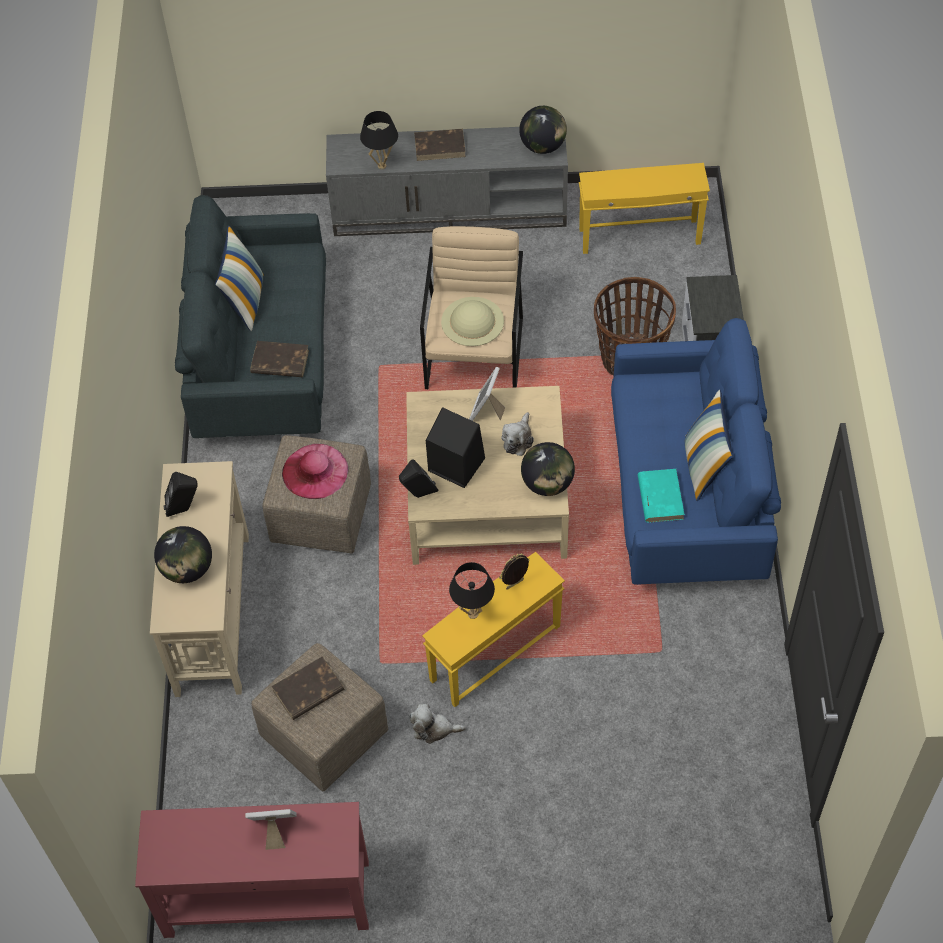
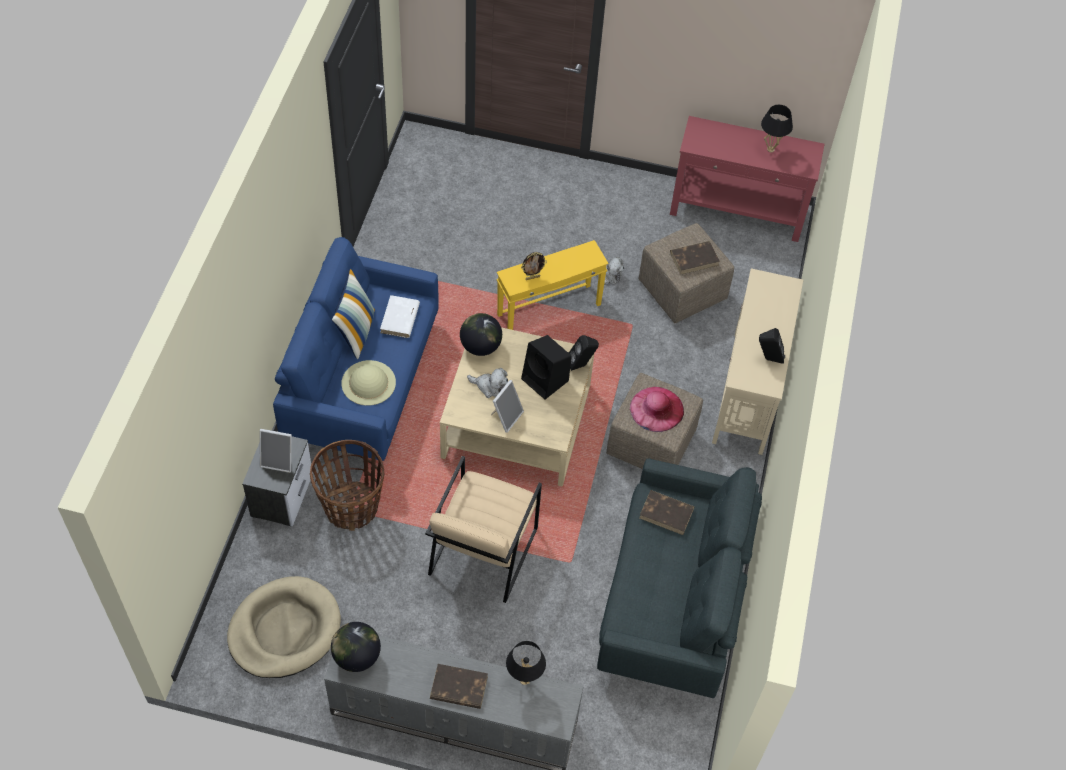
camera: 170 degrees left, 0 degrees up
(187, 569) = (771, 314): globe -> none
(245, 301) = (687, 585): pillow -> none
(274, 830) = (735, 149): picture frame -> picture frame (279, 460)
(472, 321) = (489, 503): beige hat -> beige hat (368, 382)
(472, 614) = (569, 267): black table lamp -> black table lamp (770, 149)
(518, 439) = (490, 386): plush toy -> plush toy turned 75 degrees clockwise
(639, 237) = (284, 630): yellow side table -> beige dog bed
(660, 497) = (400, 319): turquoise book -> white book

